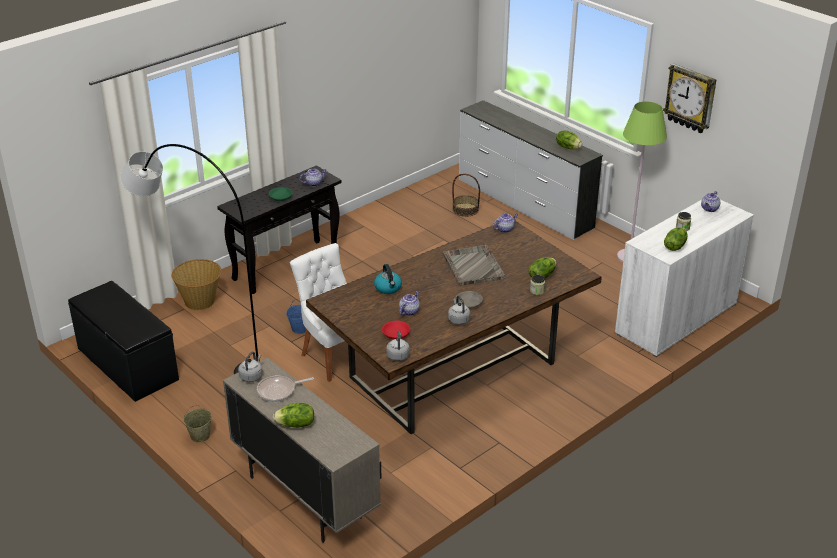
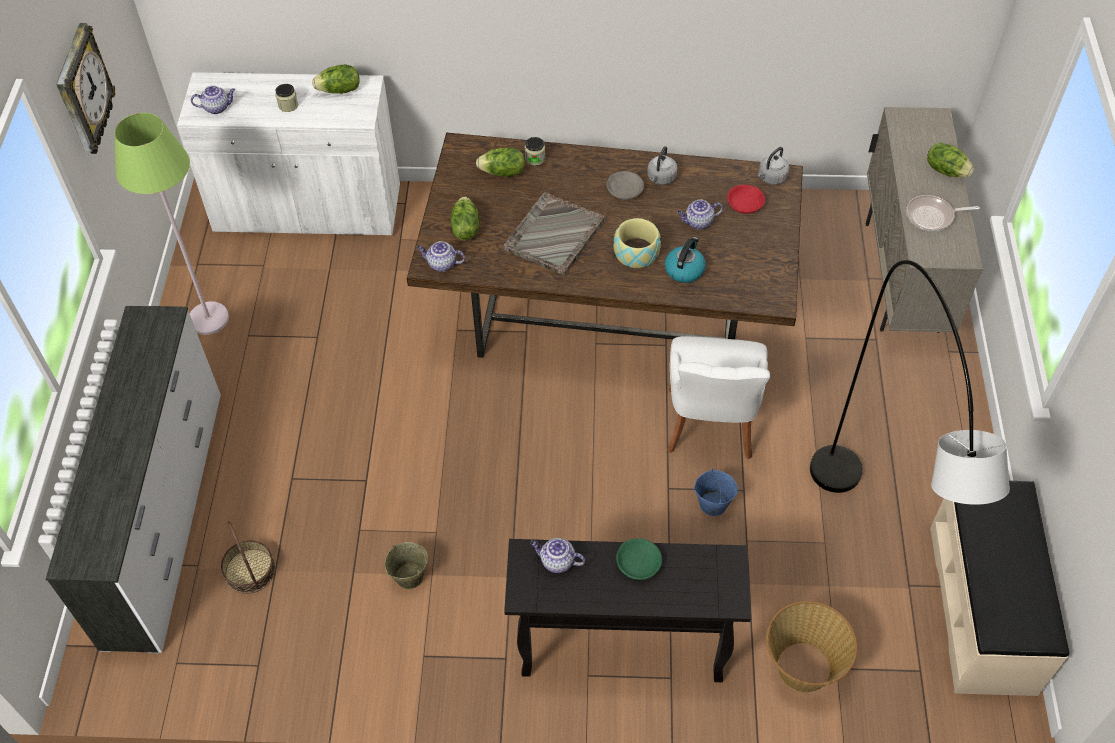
camera: 135 degrees left, 20 degrees up
(126, 364) = (983, 608): black bench -> beige bench
(200, 435) = (957, 422): beige bucket -> beige bucket (409, 576)
(251, 376) = (947, 253): grey kettle -> none
(279, 391) = (932, 217): frying pan -> frying pan turned 150 degrees clockwise
(422, 281) = (636, 252): none -> bowl
(568, 147) = (137, 353): lettuce -> lettuce (465, 228)

